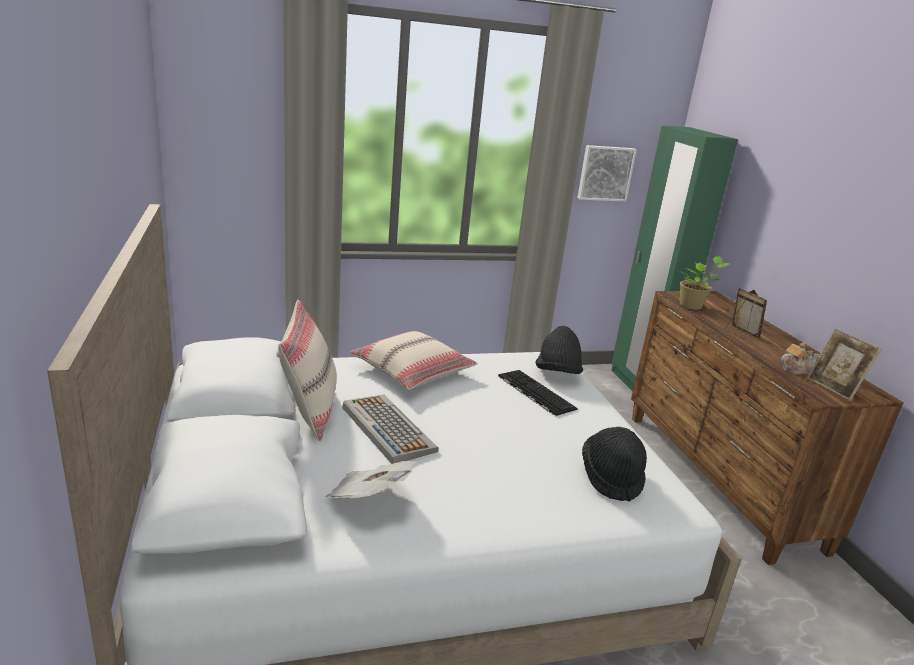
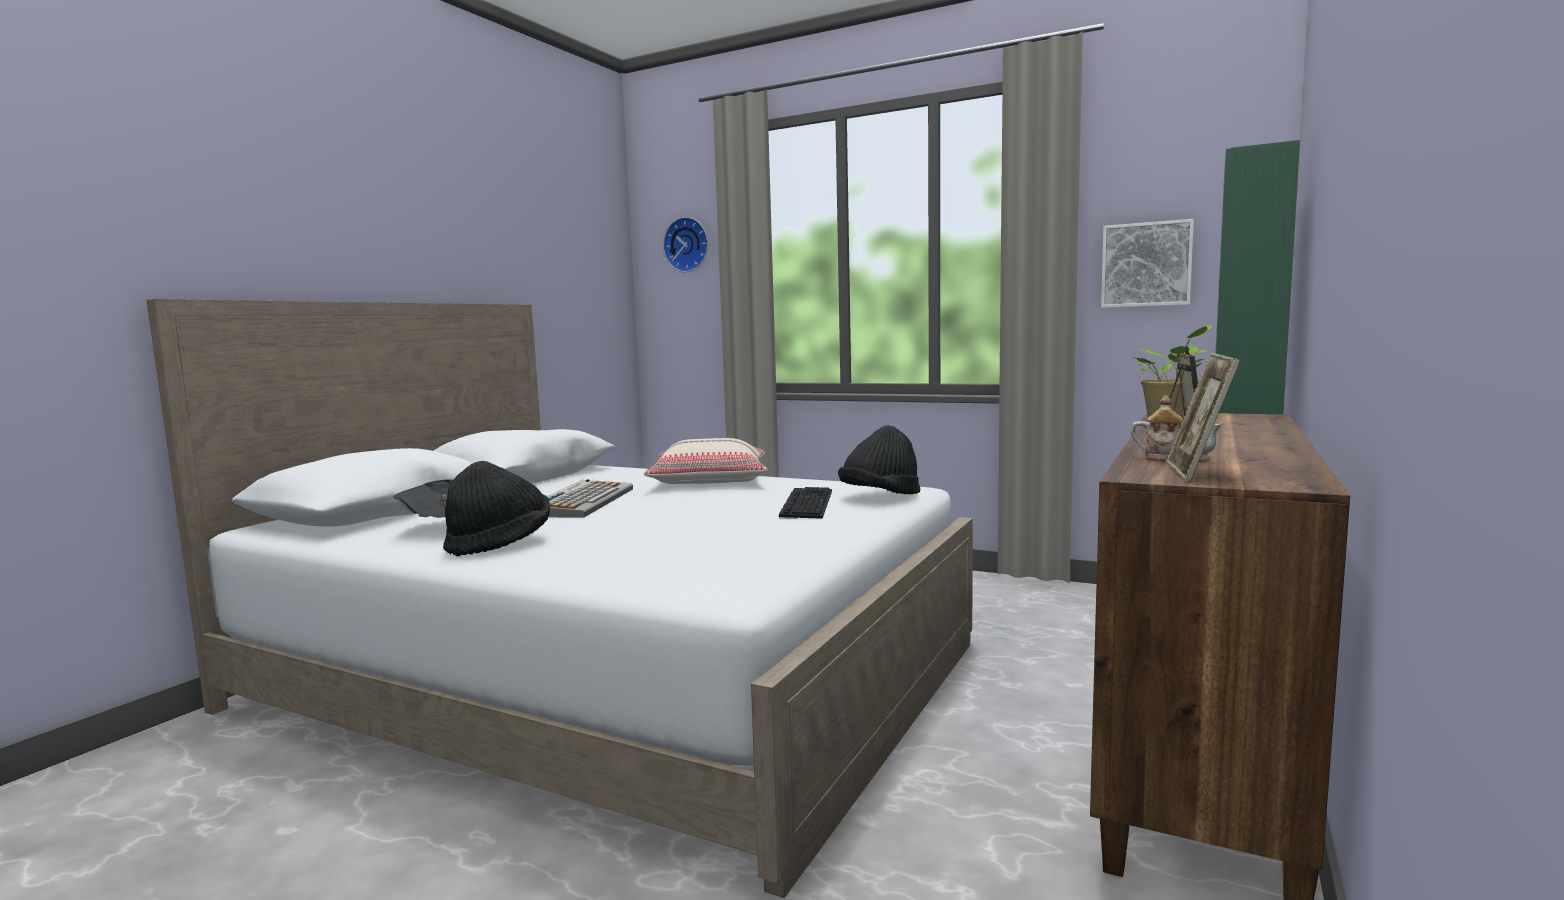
camera: 45 degrees right, 15 degrees down
(234, 108) = (687, 245): none -> wall clock
(308, 411) = (550, 487): beige pillow -> none
(611, 477) = (710, 559): black hat -> black hat (499, 543)

